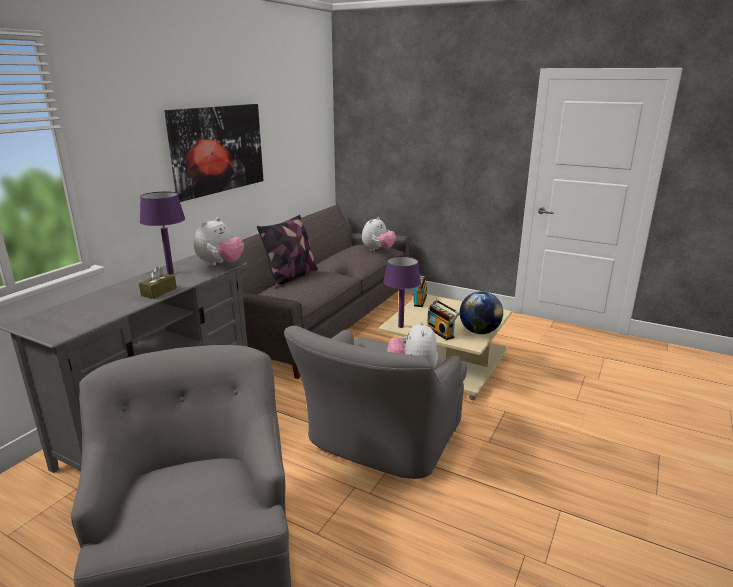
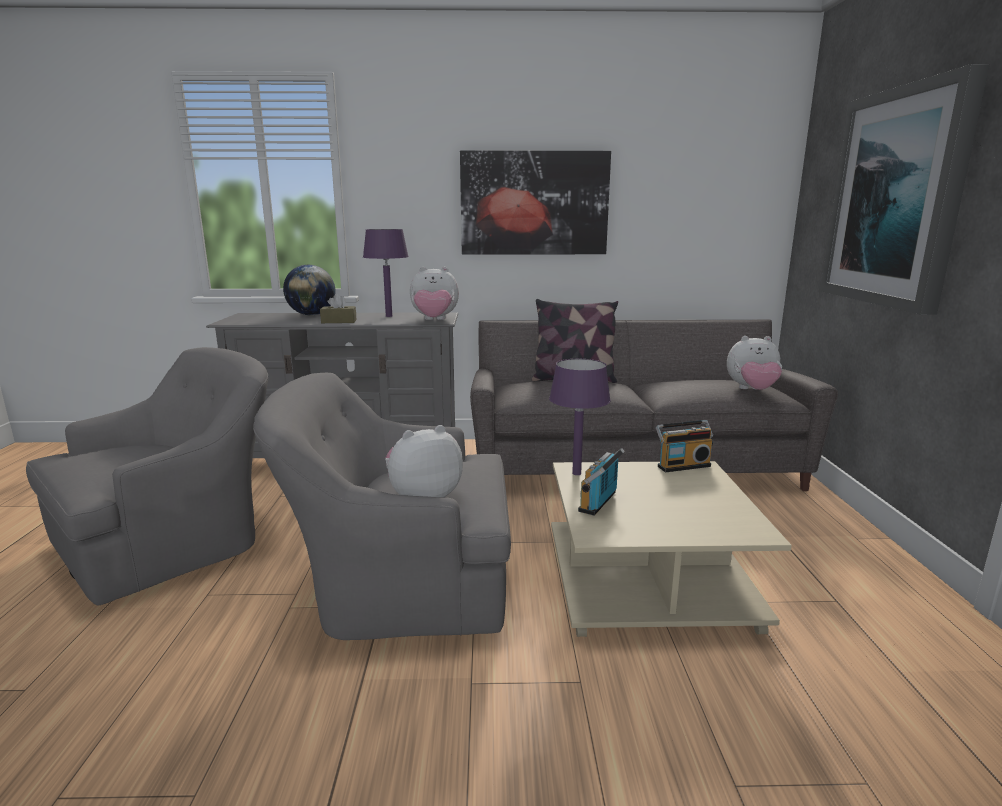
camera: 60 degrees right, 5 degrees down
(425, 134) = (896, 198): none -> picture
(479, 332) = (648, 531): globe -> globe (311, 315)

